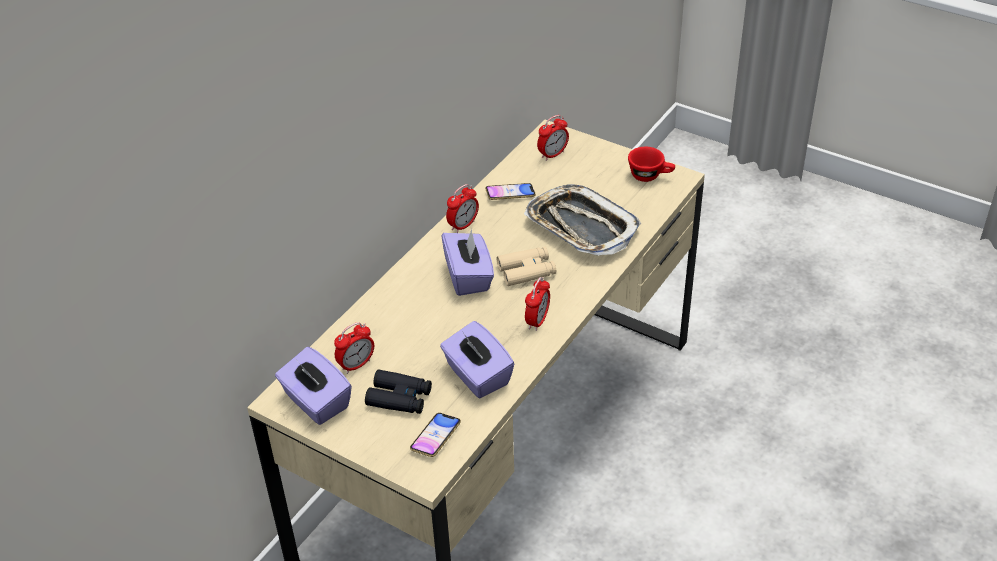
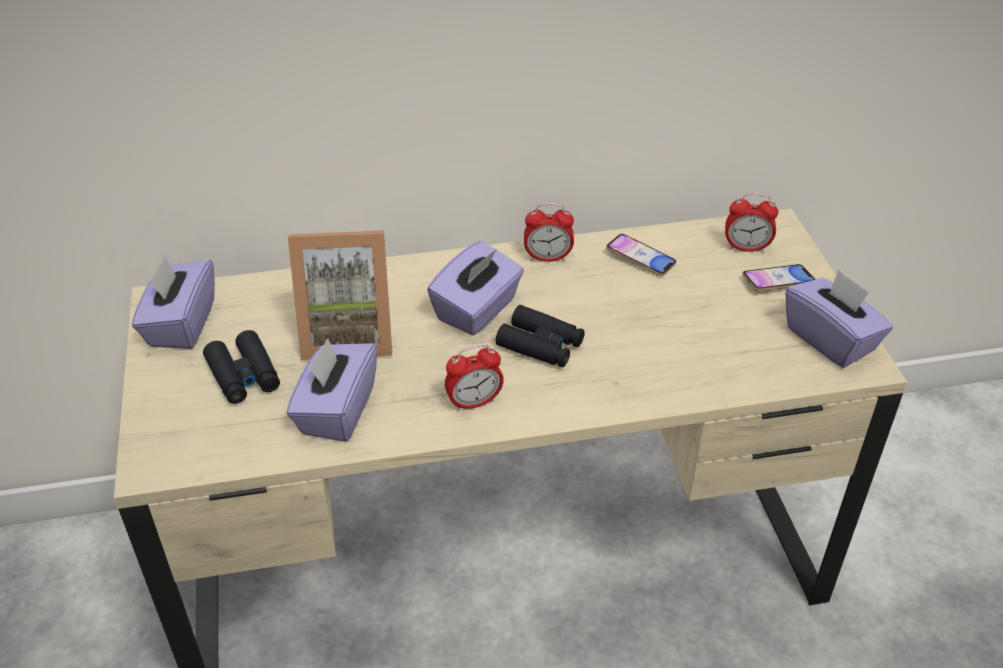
camera: 45 degrees right, 0 degrees up
(356, 365) = (260, 317): alarm clock -> none
(420, 337) = (347, 334): none -> picture frame
(435, 437) = (212, 438): phone -> phone (778, 282)
(526, 271) = (540, 345): beige binoculars -> black binoculars
(581, 227) = (666, 340): tray -> none
(650, 176) = (831, 339): red cup -> purple tissue box

